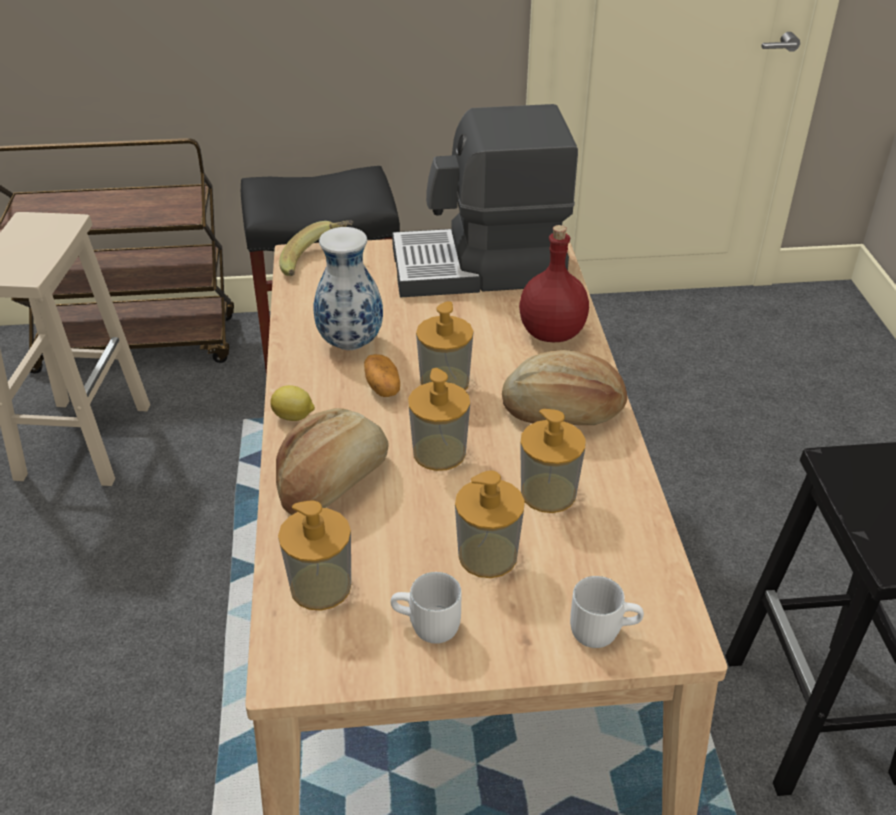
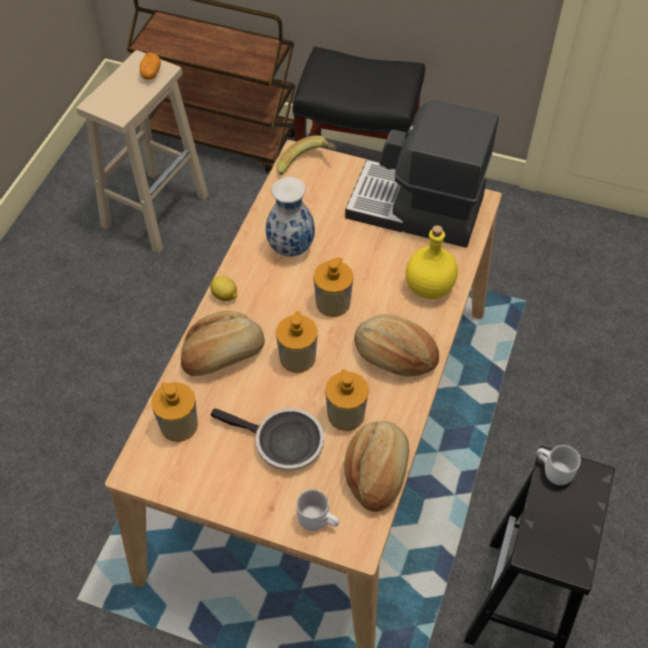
camera: 25 degrees right, 15 degrees up
(382, 387) = (291, 292): potato -> potato (150, 73)
(427, 628) = (222, 476): white mug -> white mug (552, 472)
(487, 555) = (283, 443): soap dispenser -> frying pan
(550, 333) = (428, 286): red bottle -> yellow bottle
(638, 543) = (377, 472): none -> bread

